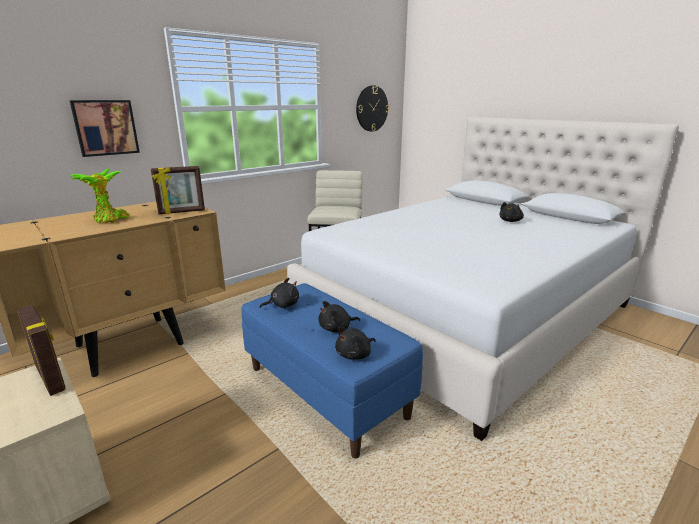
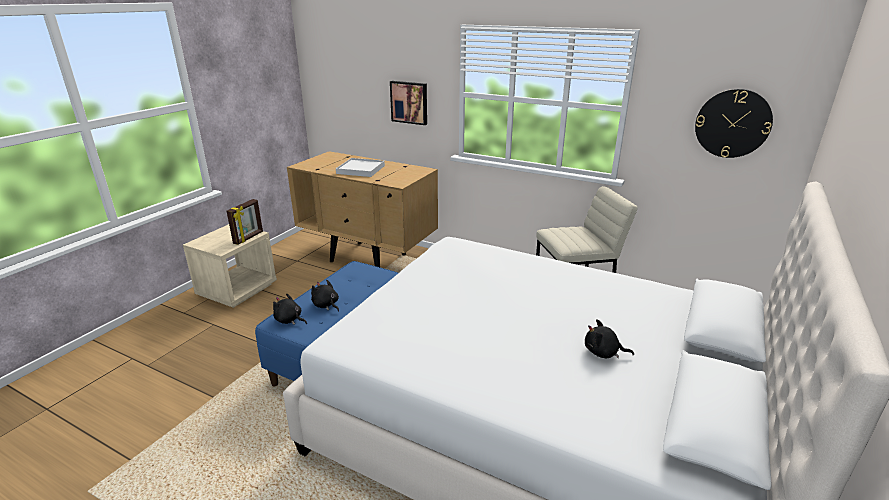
camera: 70 degrees right, 5 degrees up
(110, 220) = (361, 170): potted plant -> white tray
(182, 212) = (393, 180): picture frame -> none
(283, 305) = (357, 275): black plush toy -> none

